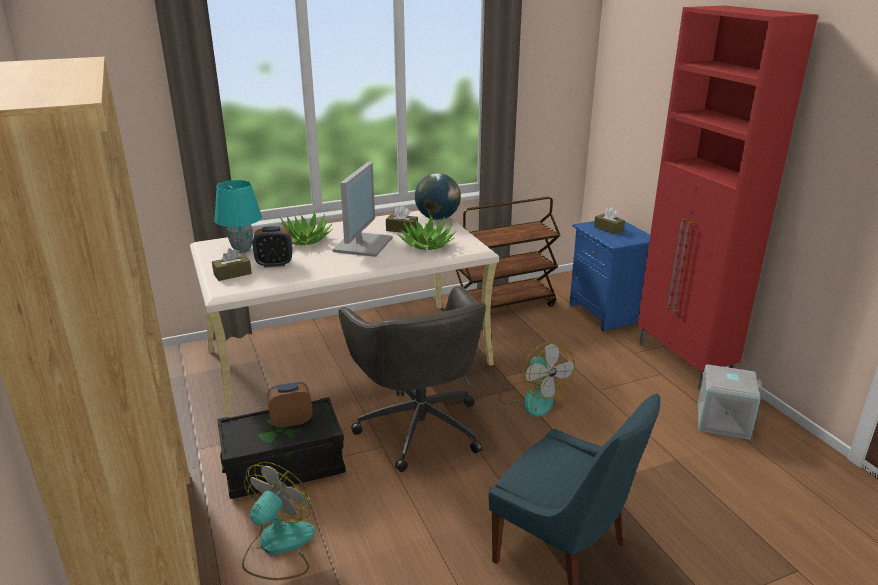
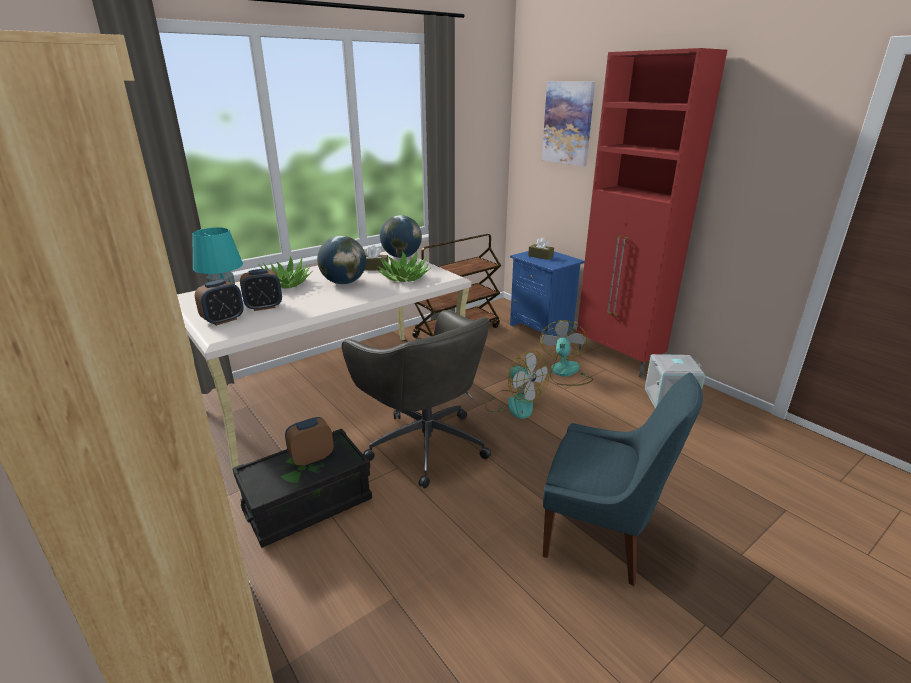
camera: 15 degrees left, 0 degrees up
(232, 274) = (223, 320): brown tissue box -> alarm clock
(278, 547) = (329, 588): fan -> fan (565, 373)
(362, 244) = (343, 282): monitor -> globe
(653, 76) = (568, 123): none -> picture

